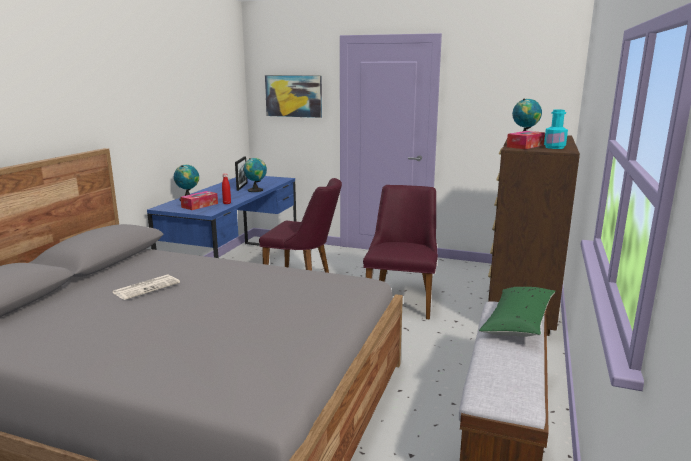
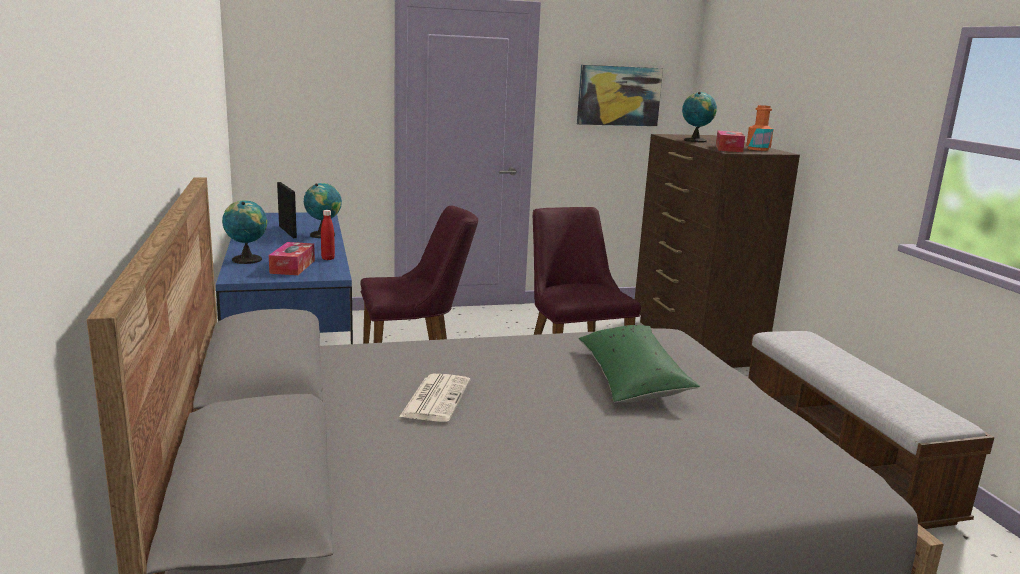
camera: 35 degrees left, 0 degrees up
(293, 96) = (317, 83): picture -> picture (619, 96)
(518, 321) = (819, 347): green pillow -> green pillow (631, 378)
(554, 147) = (758, 149): turquoise bottle -> orange bottle

